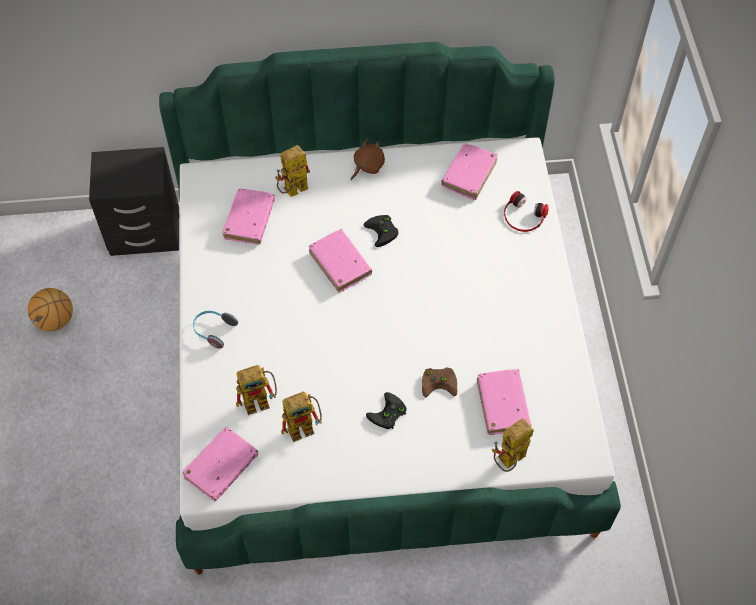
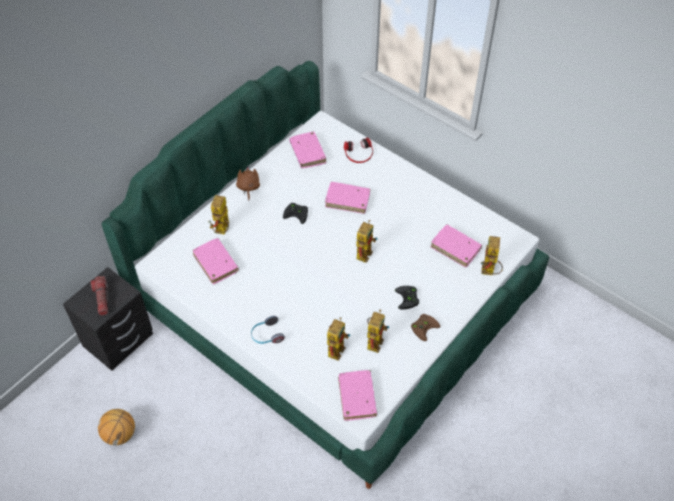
camera: 45 degrees left, 5 degrees down
(126, 174) = (102, 299): none -> flashlight
(340, 264) = (294, 247): pink book -> pink book (347, 200)
(403, 327) = (364, 251): none -> toy robot
(440, 382) = (414, 263): brown game controller -> brown game controller (424, 326)

